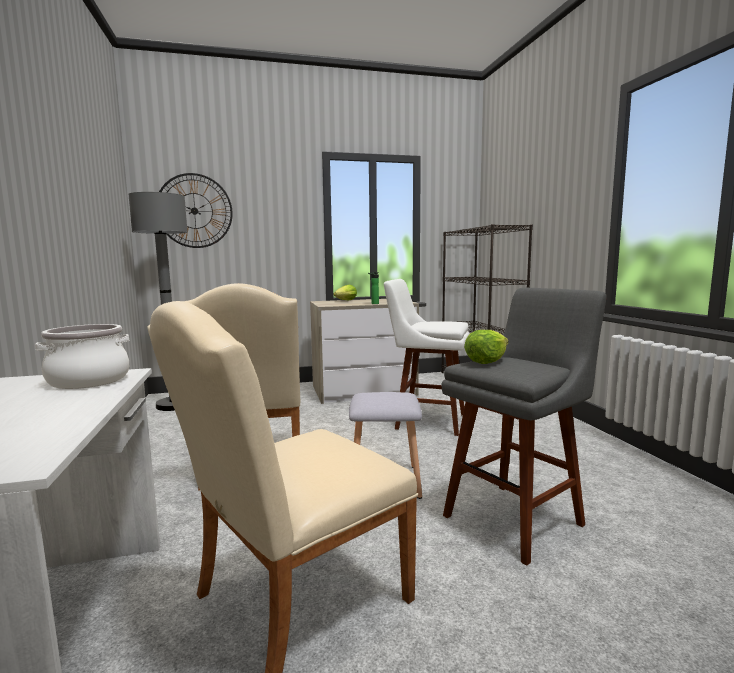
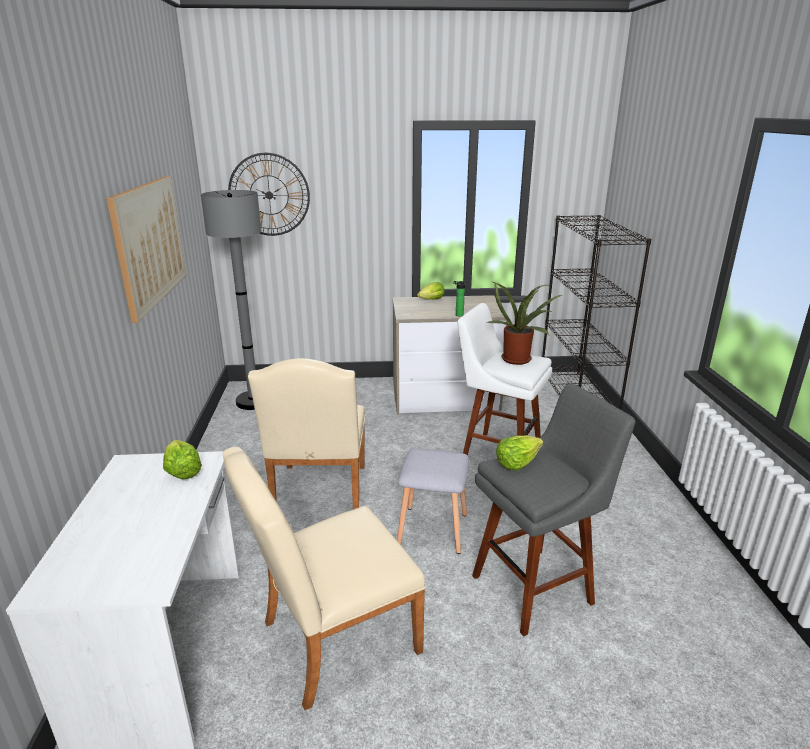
camera: 10 degrees right, 15 degrees up
(70, 199) = (149, 243): none -> picture
(89, 381) = (182, 471): cooking pot -> lettuce
(440, 322) = (518, 359): none -> potted plant

